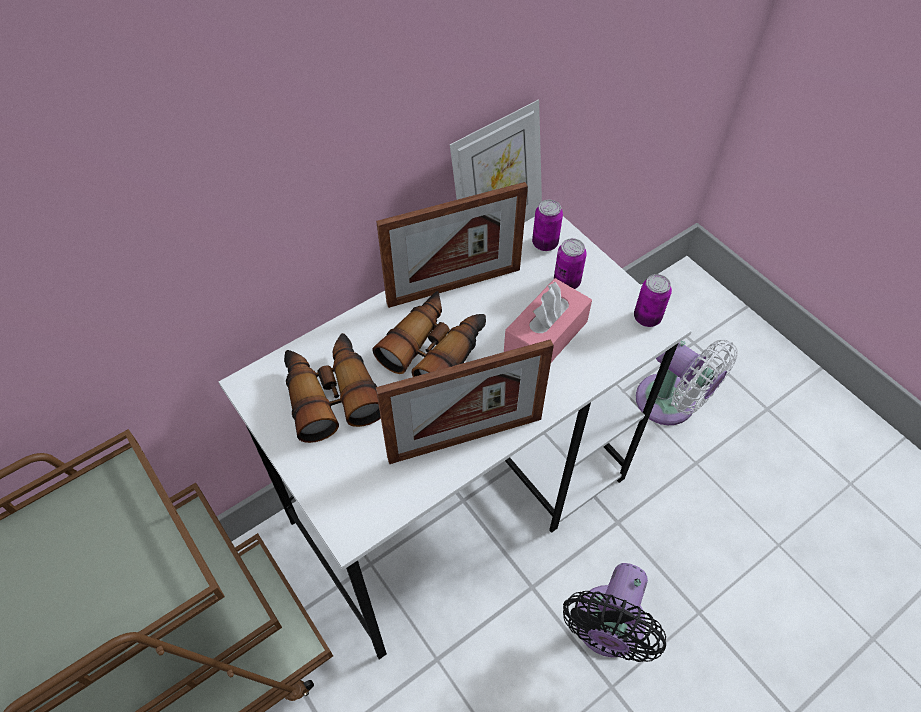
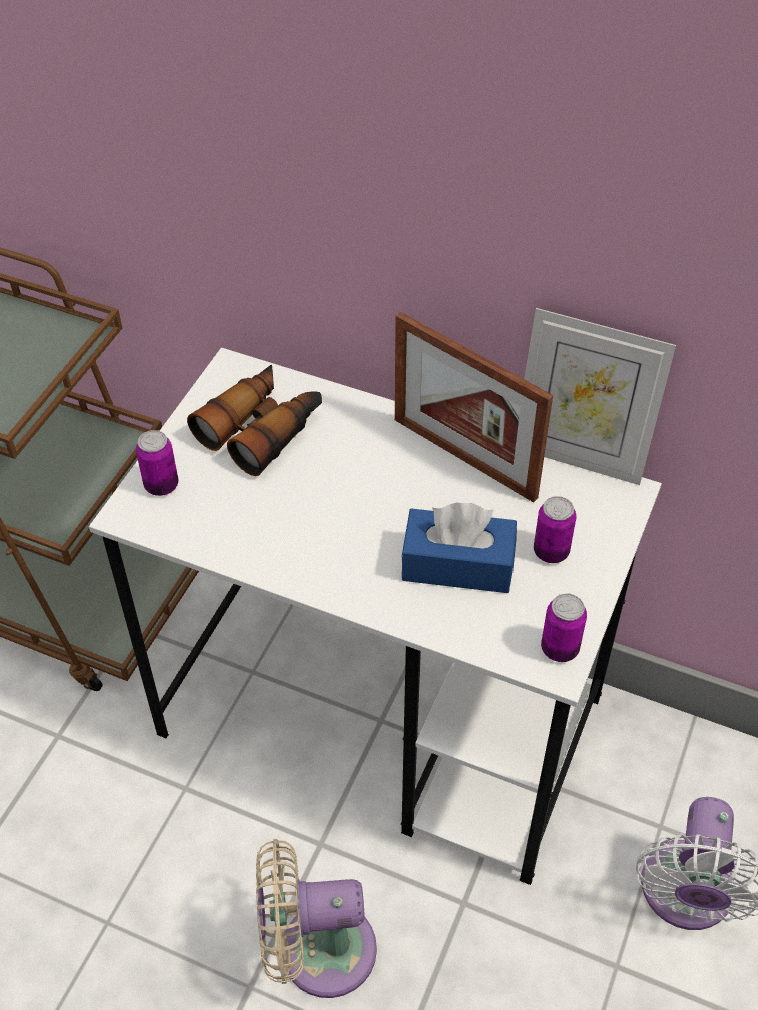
camera: 60 degrees right, 5 degrees down
(435, 348) = (371, 480): binoculars -> none
(465, 438) = (279, 553): picture frame -> none
(545, 243) = (592, 508): can -> can (161, 485)
(545, 336) = (458, 564): pink tissue box -> blue tissue box
(606, 629) = (317, 950): black fan -> beige fan

